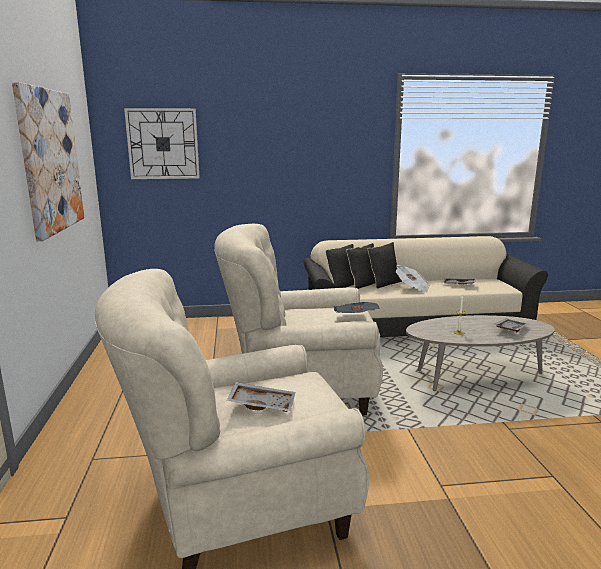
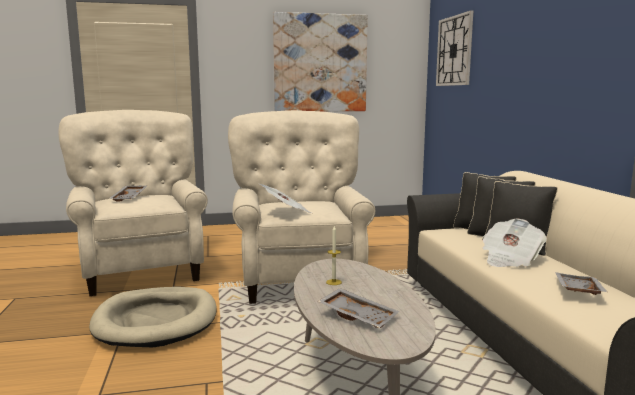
camera: 85 degrees right, 5 degrees down
(414, 466) = (156, 321): none -> beige dog bed

